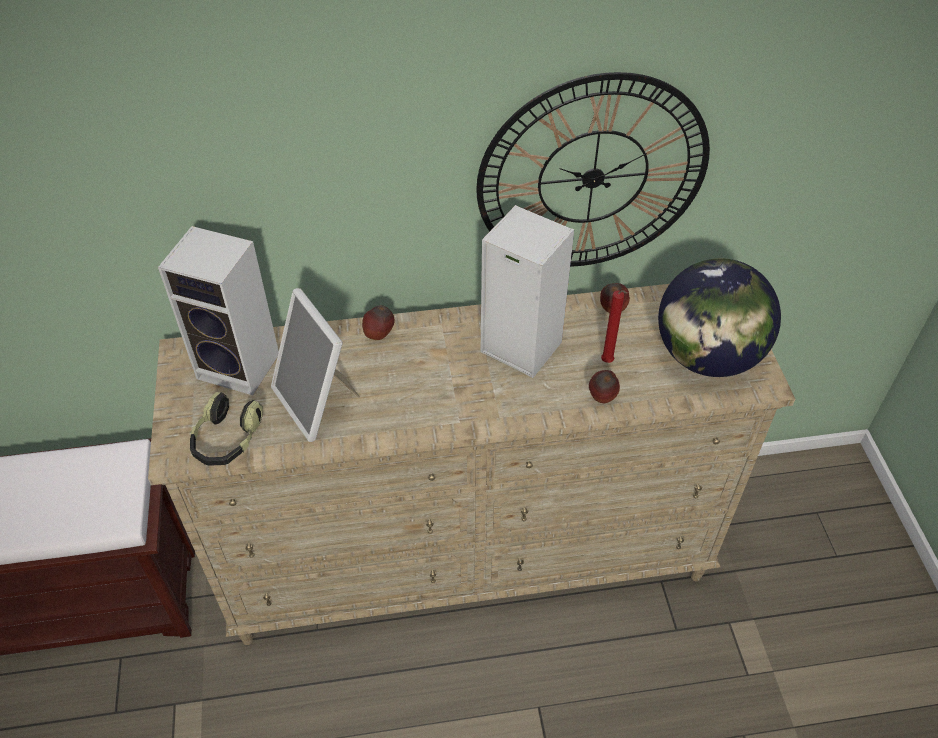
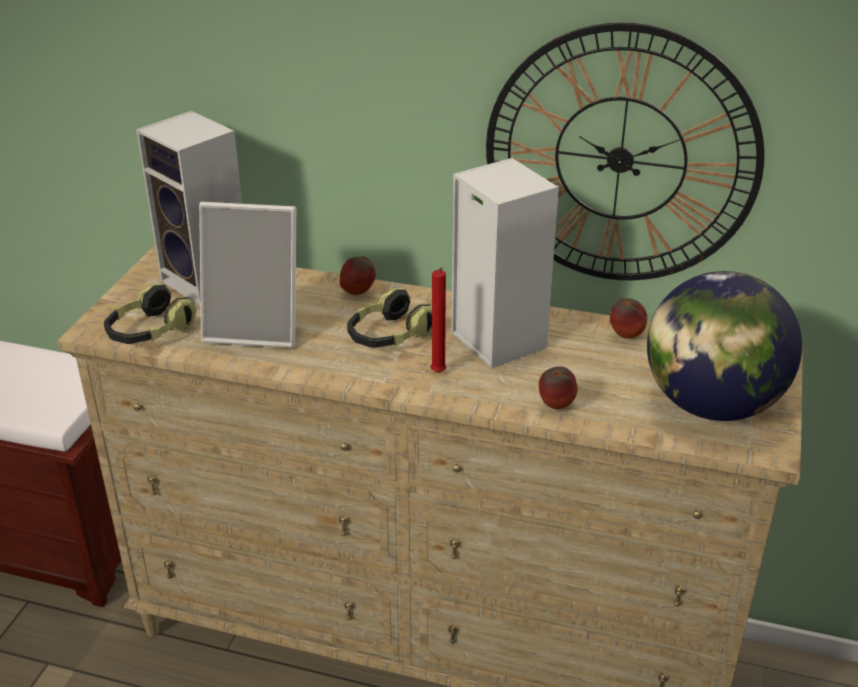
camera: 25 degrees right, 15 degrees down
(318, 402) = (256, 328): picture frame -> picture frame turned 75 degrees counterclockwise
(434, 373) = (389, 336): none -> headphones
(608, 363) = (587, 378): red candle -> red candle (438, 374)

